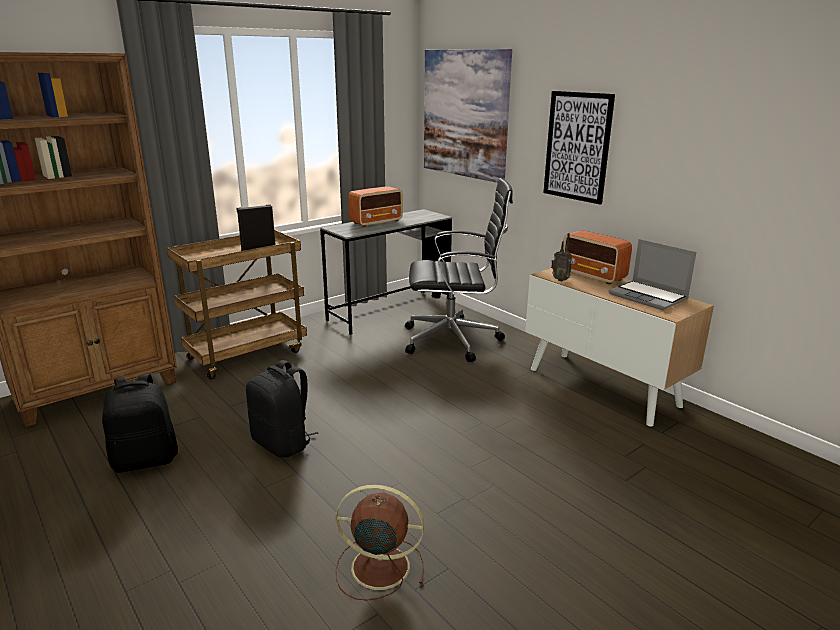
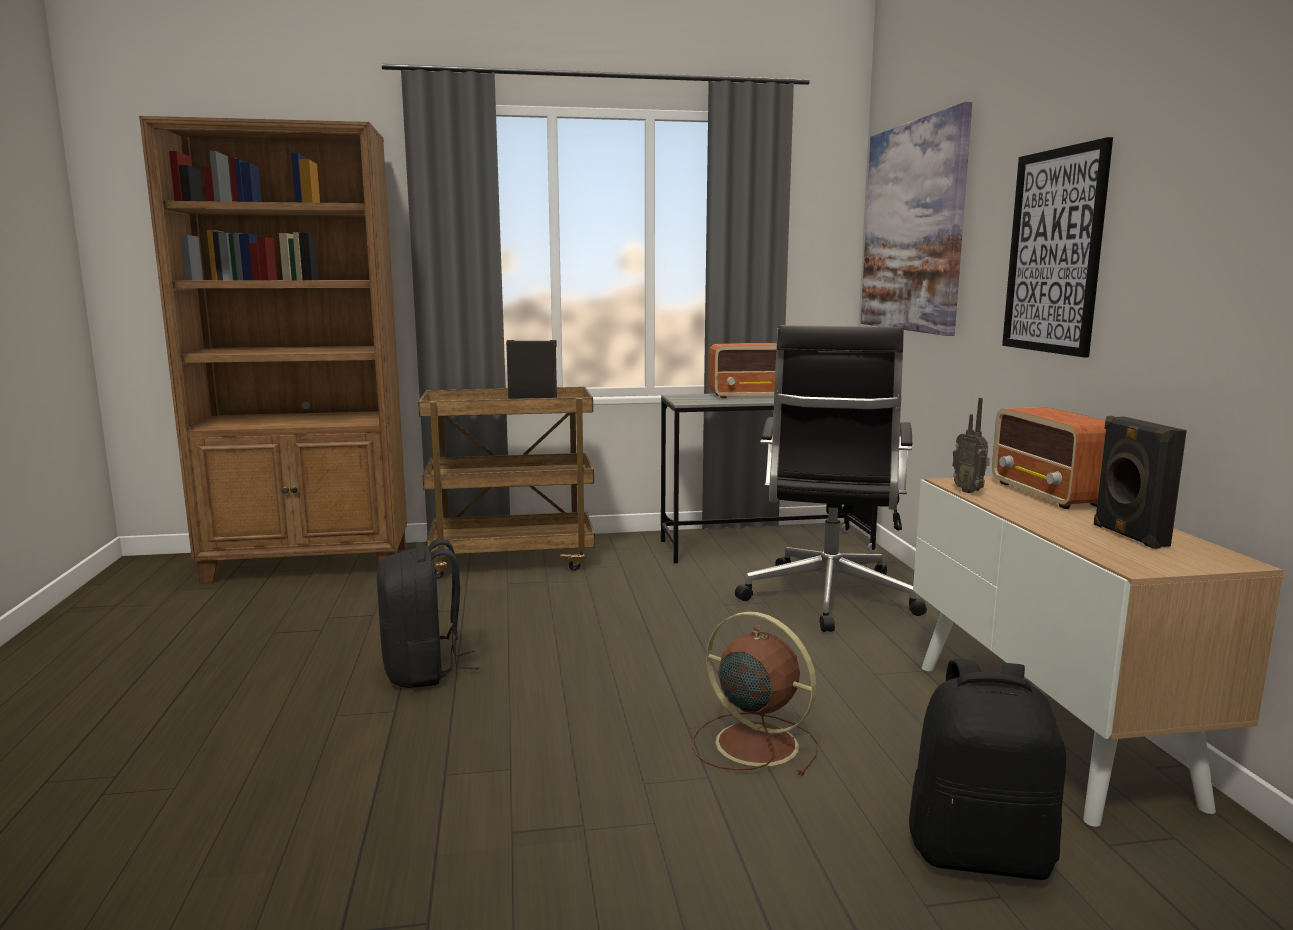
camera: 30 degrees right, 10 degrees down
(146, 460) = (257, 646): black backpack -> black backpack (981, 852)
(377, 566) = (334, 874): brown fan -> brown fan (753, 743)
(454, 340) = (828, 599): black office chair -> black office chair turned 75 degrees clockwise
(649, 297) = (1128, 535): laptop -> black speaker

